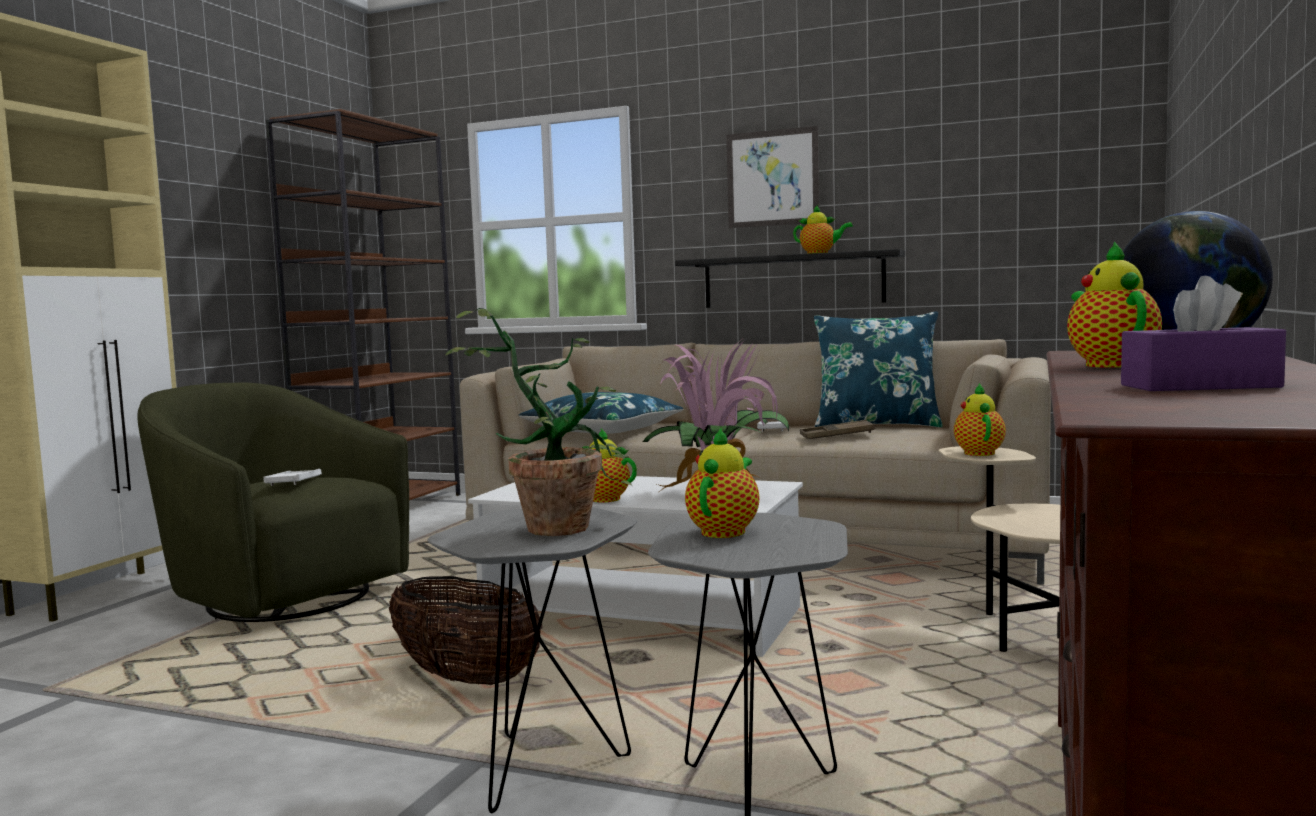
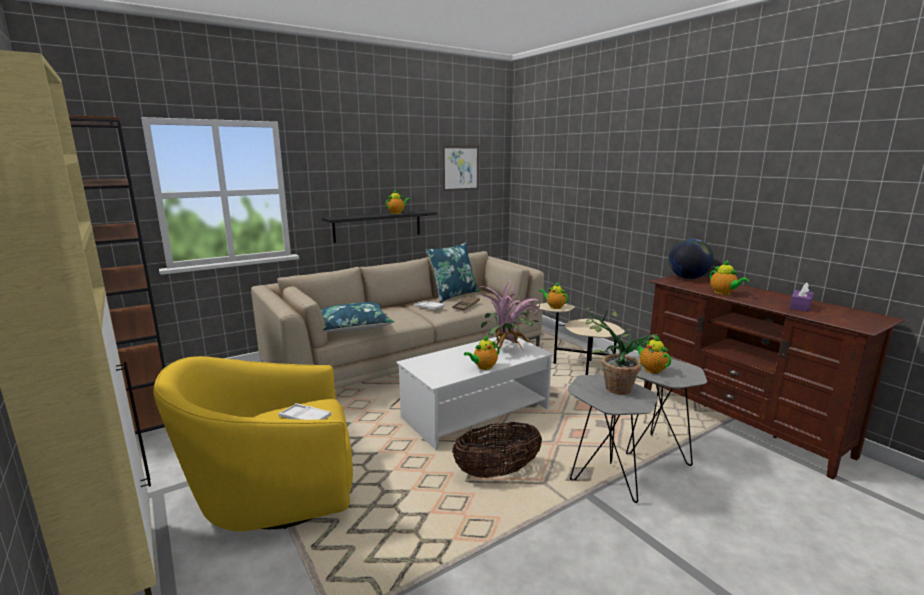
camera: 55 degrees left, 10 degrees up
(279, 595) = (274, 495): green armchair -> yellow armchair
(772, 178) = (366, 172): picture -> picture (460, 168)
(1110, 365) = (724, 293): teapot -> teapot turned 150 degrees counterclockwise

